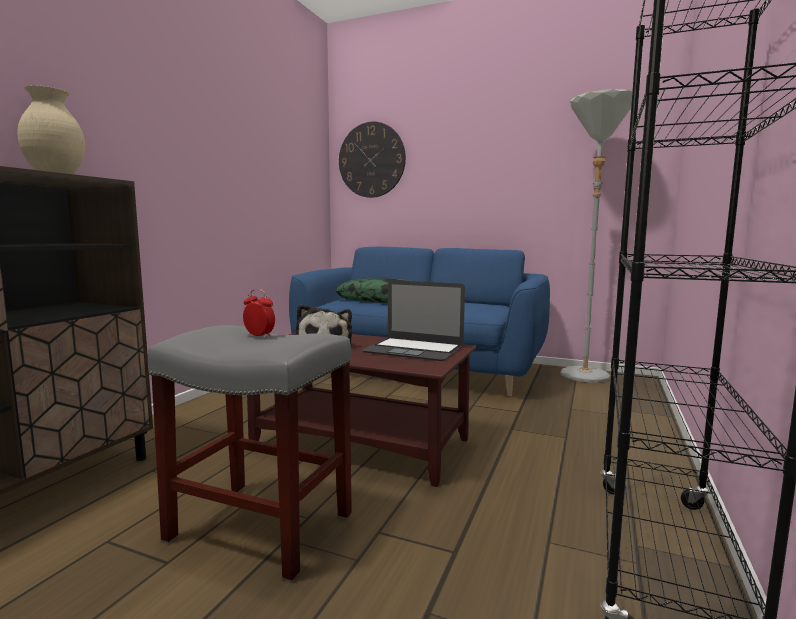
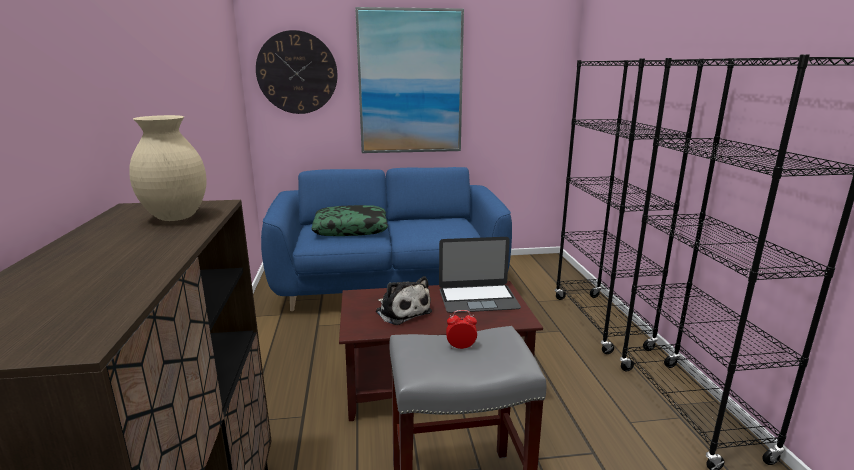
camera: 30 degrees left, 10 degrees up
(474, 164) = (410, 83): none -> picture
(584, 379) = (518, 267): grey floor lamp -> none
(634, 442) = (600, 322): none -> black bookcase

